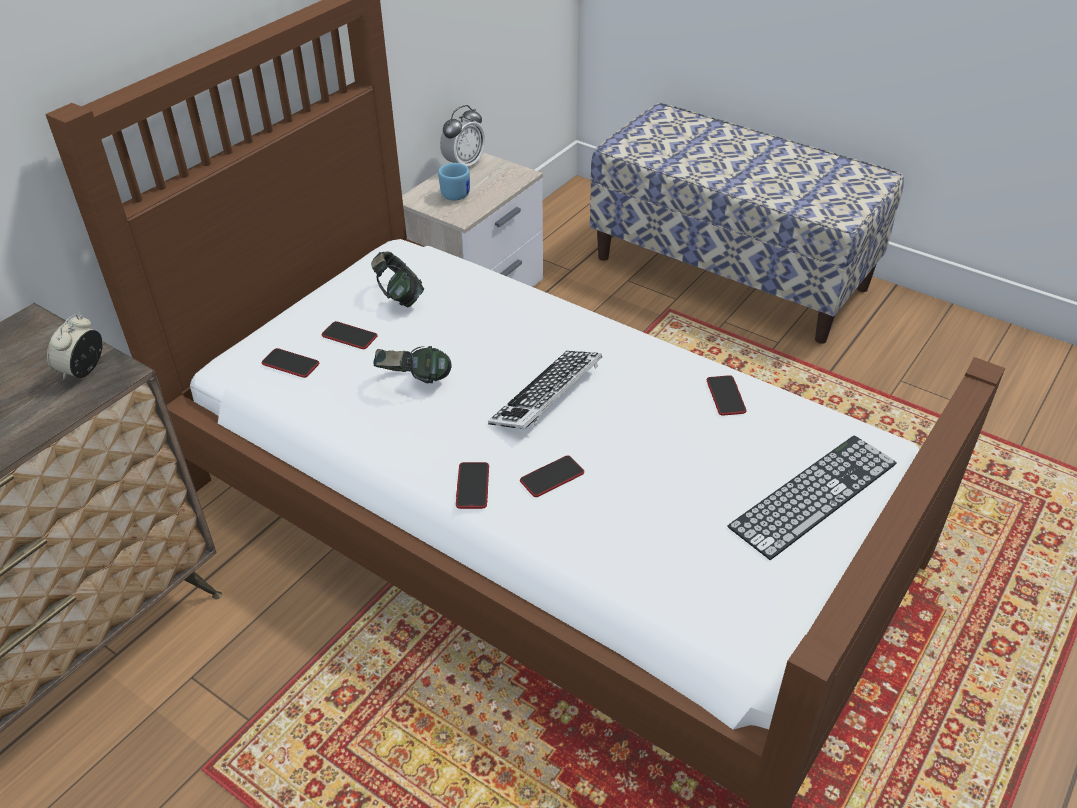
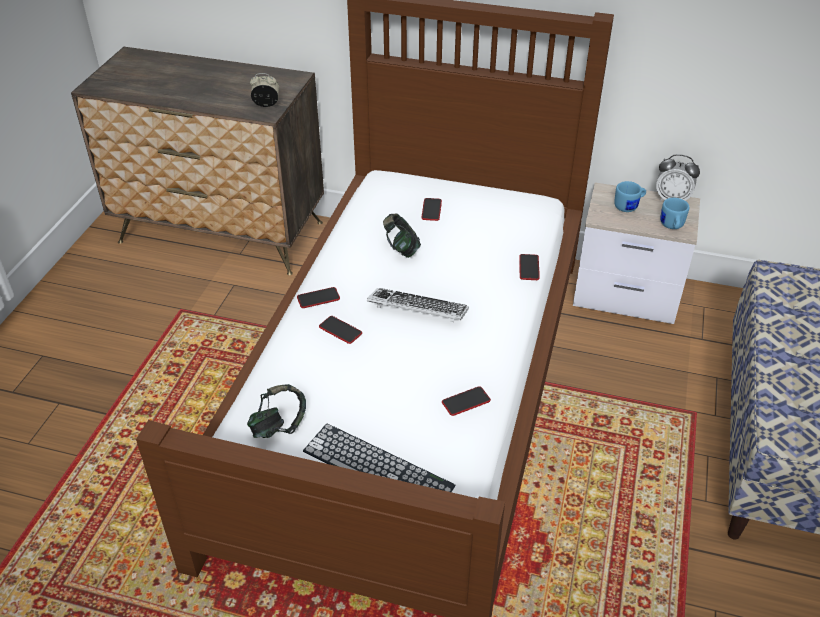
camera: 70 degrees right, 0 degrees up
(290, 364) = (392, 196): phone -> phone (529, 268)
(399, 297) = (484, 218): headphones -> headphones (278, 426)
(509, 179) = (671, 226): none -> blue mug

